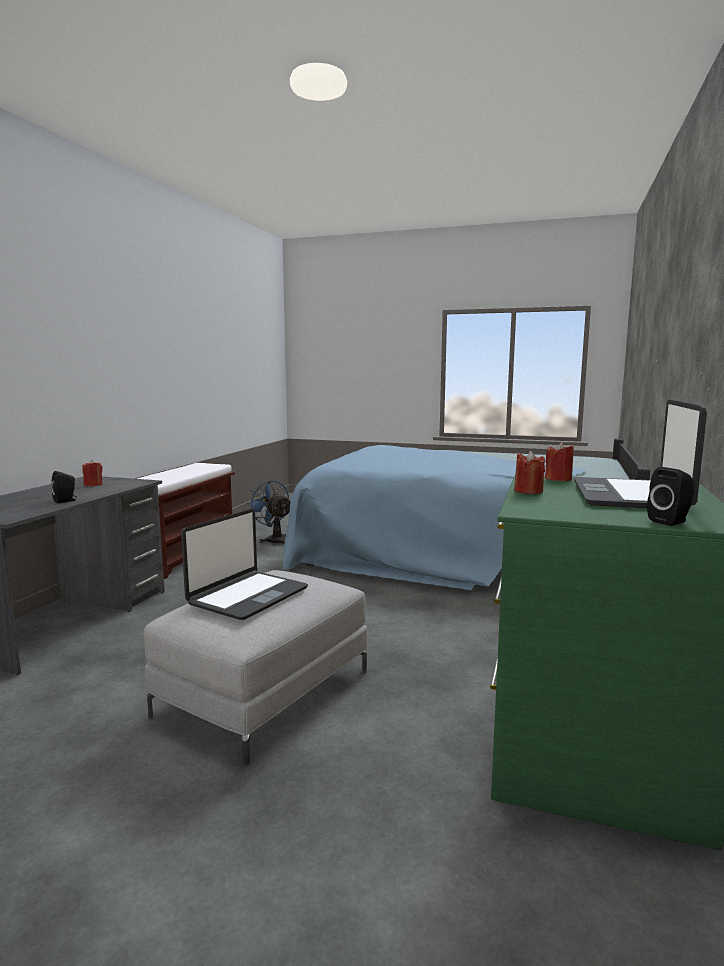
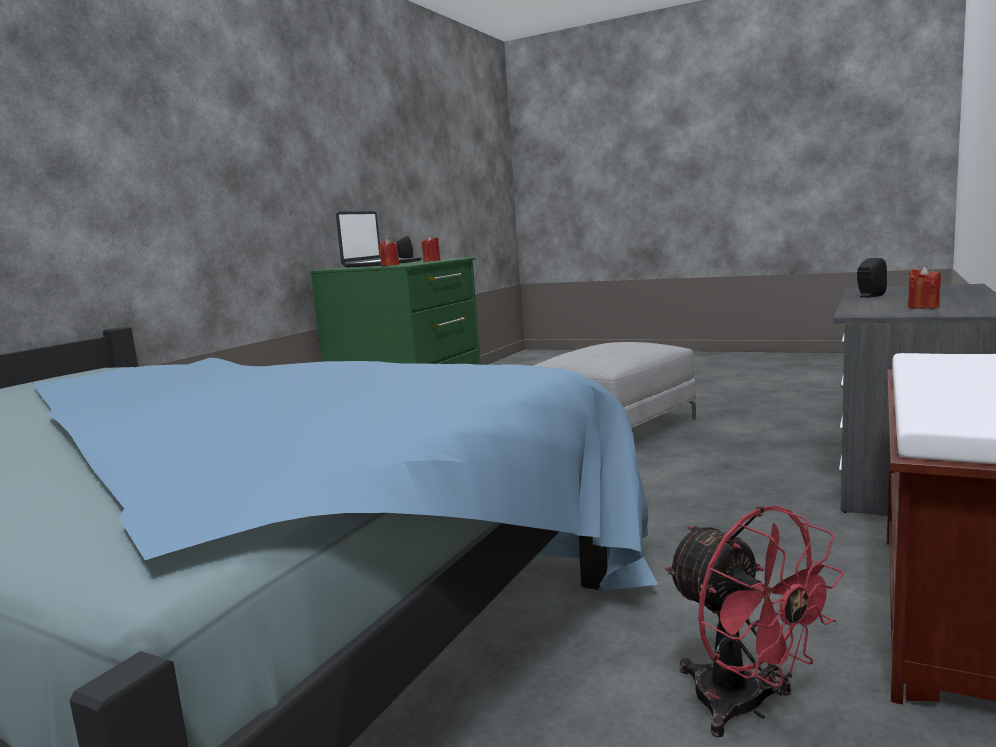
camera: 170 degrees left, 0 degrees up
(247, 596) = (622, 346): laptop -> none
(274, 540) = (745, 708): blue fan -> red fan

